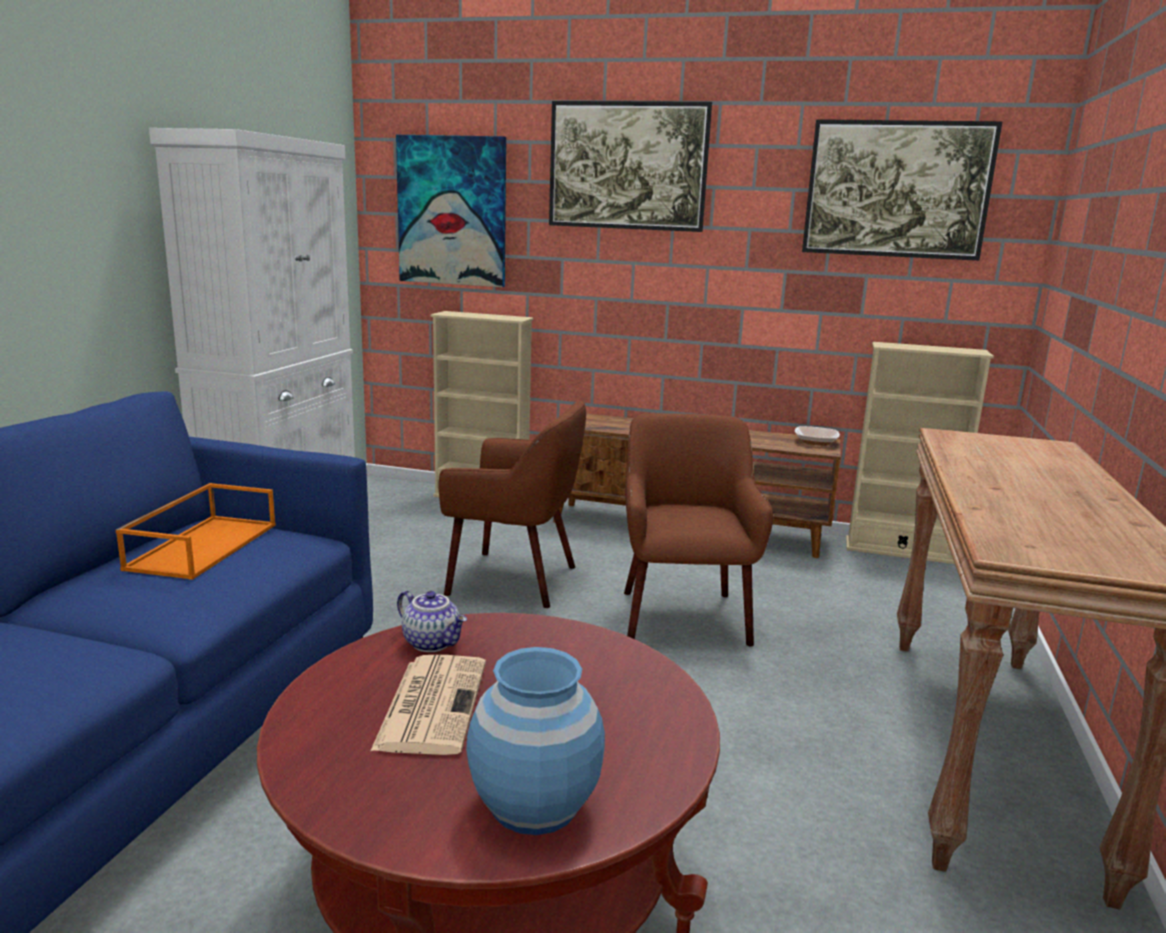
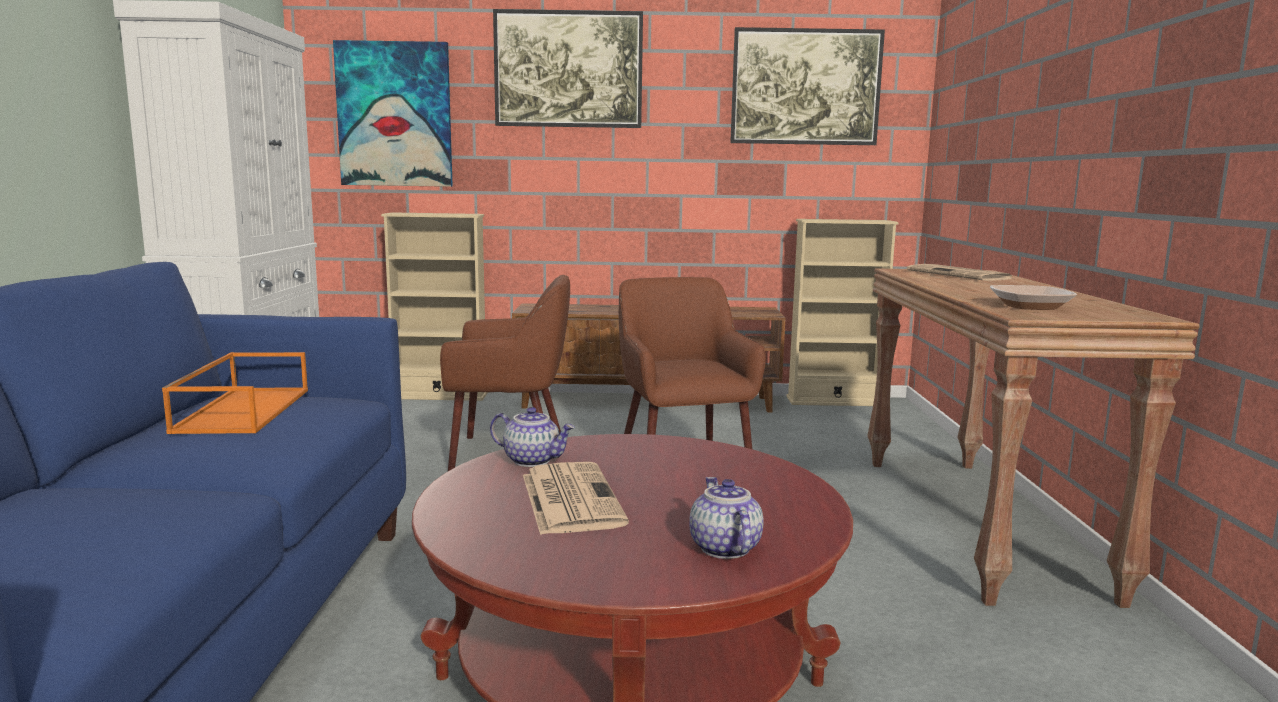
camera: 15 degrees left, 5 degrees down
(535, 804) = (723, 548): blue vase -> teapot
(815, 442) = (757, 310): bowl -> bowl (1030, 306)
(1015, 451) = (960, 275): none -> newspaper

